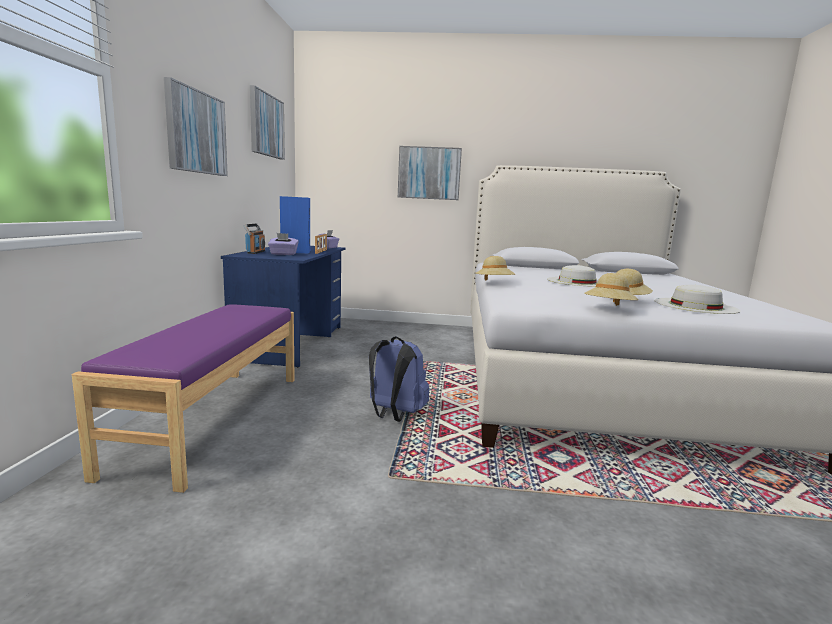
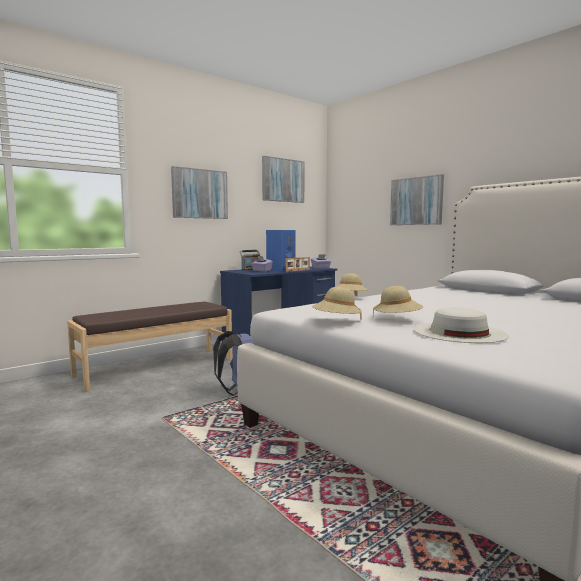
camera: 45 degrees right, 5 degrees down
(213, 419) = (156, 367): purple bench -> brown bench
(577, 281) = (441, 303): white hat -> none

